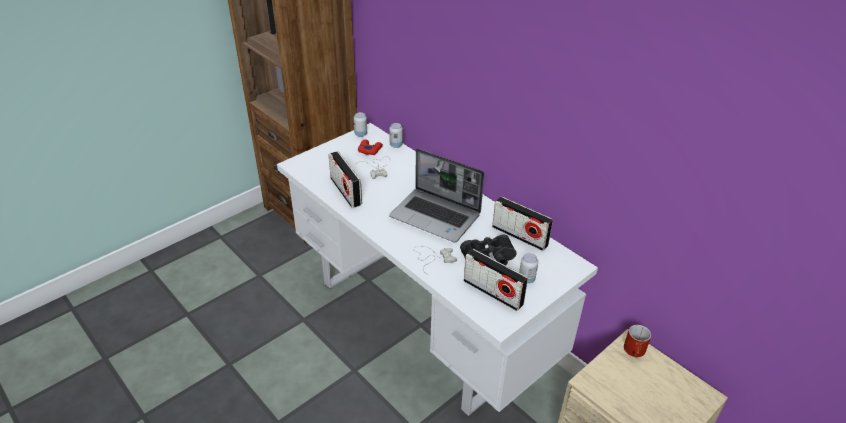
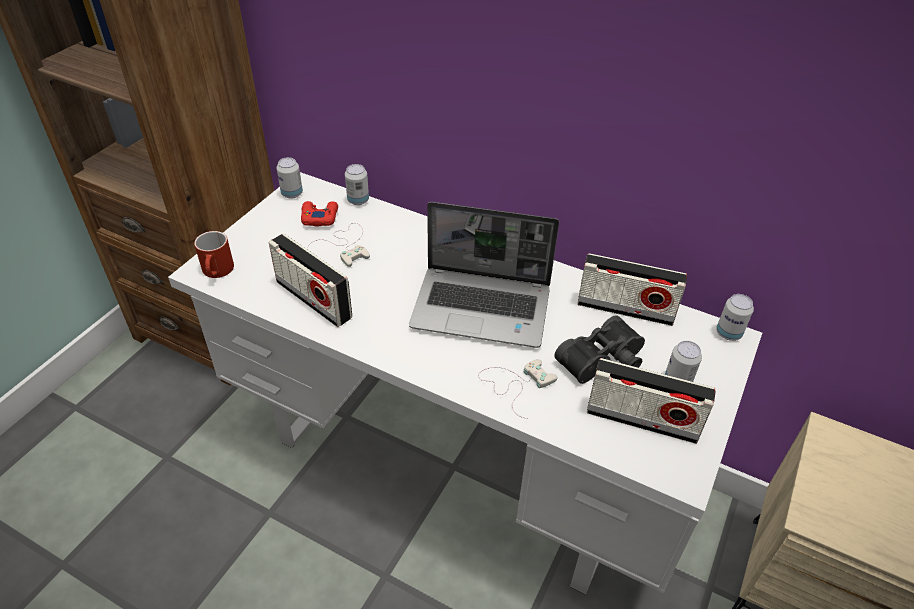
camera: 20 degrees left, 5 degrees up
(575, 263) = (728, 333): none -> can
(635, 352) = (843, 447): red mug -> red mug (218, 272)

